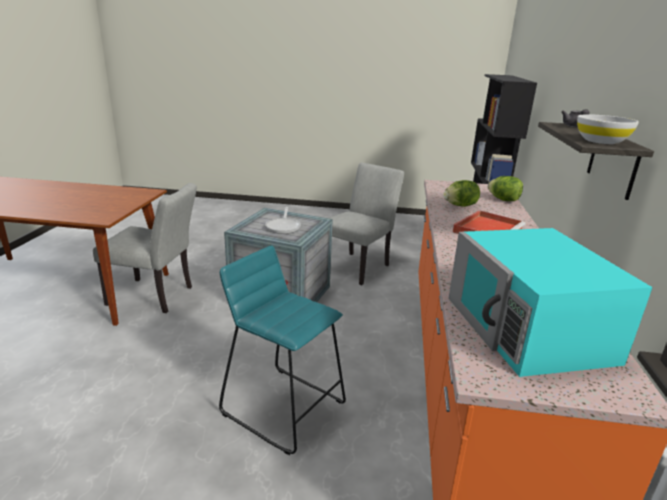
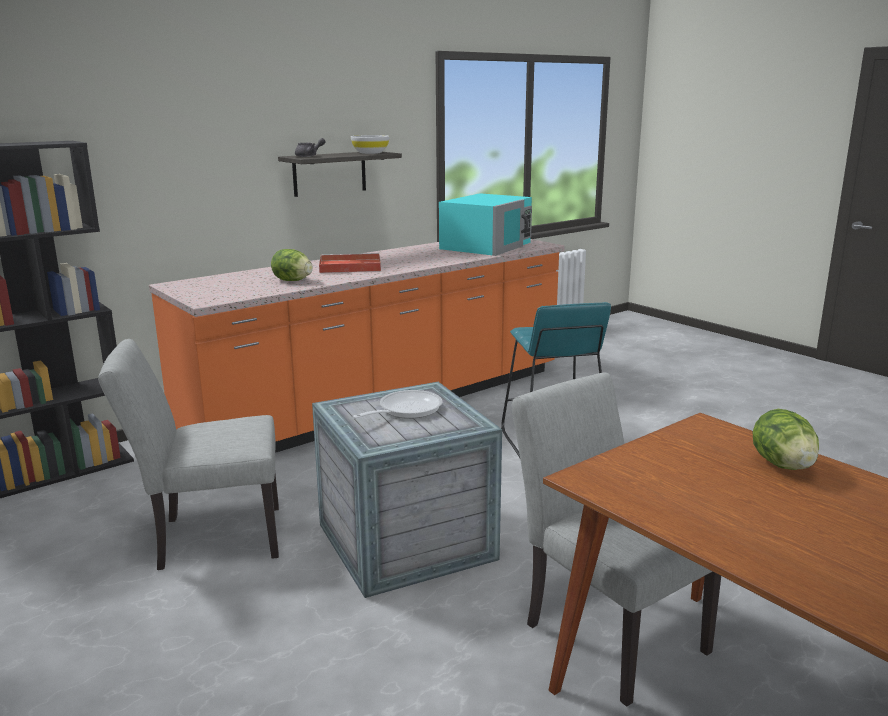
camera: 135 degrees left, 5 degrees down
(503, 200) = (231, 276): lettuce -> lettuce (783, 465)

